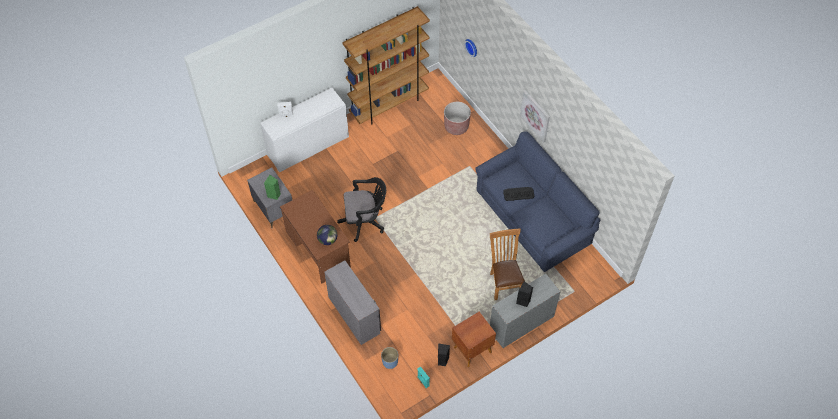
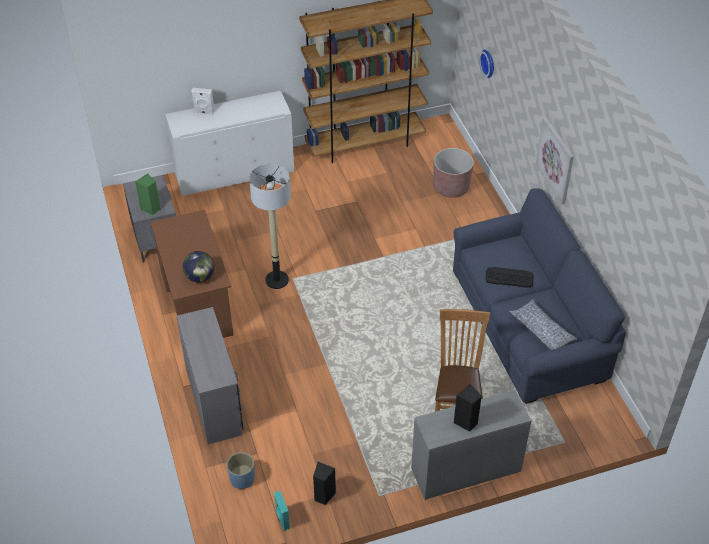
camera: 15 degrees right, 10 degrees down
(365, 221) = (277, 280): black office chair -> floor lamp
(471, 349) = (374, 490): brown nightstand -> none
(548, 226) = (542, 330): none -> pillow

